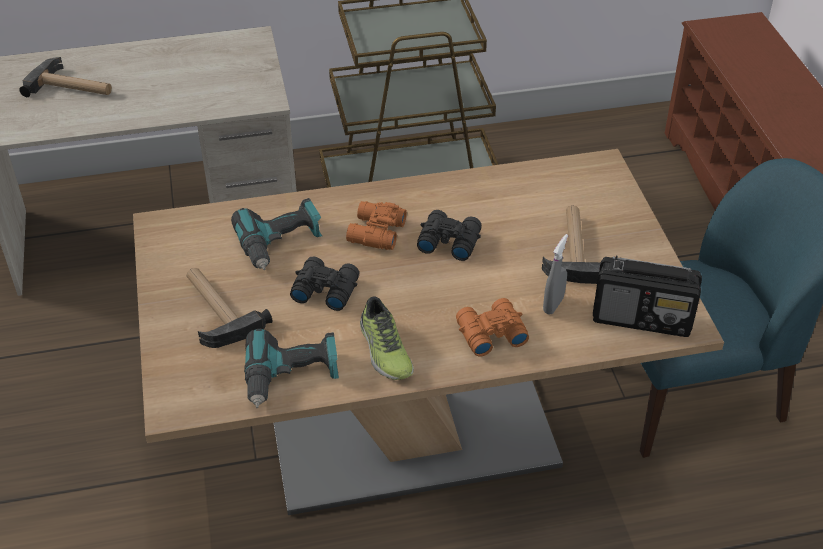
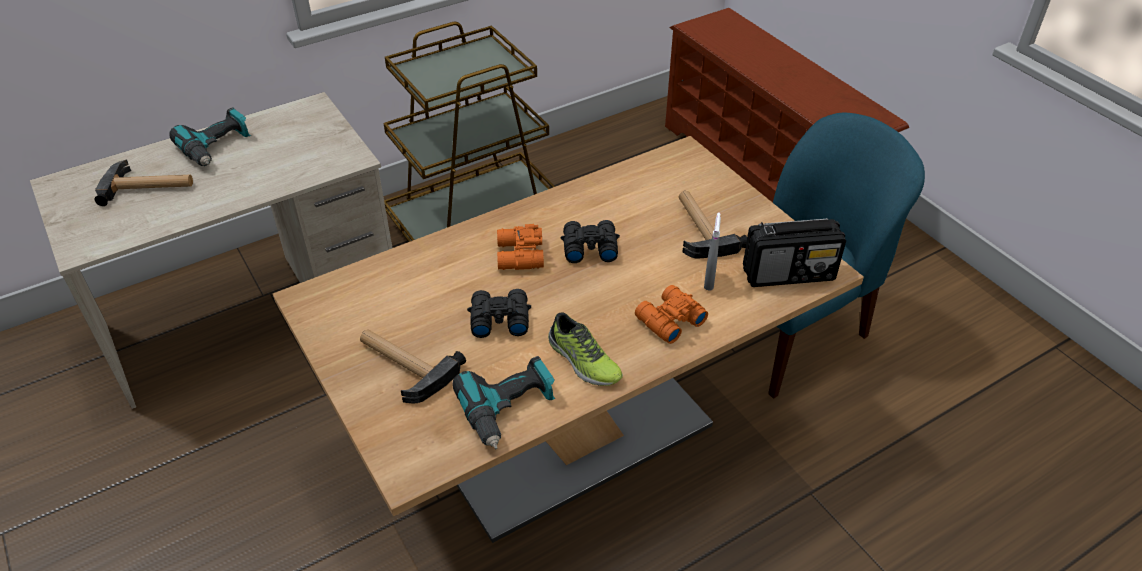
camera: 20 degrees left, 0 degrees up
(281, 243) = (435, 287): power drill -> power drill (217, 147)

